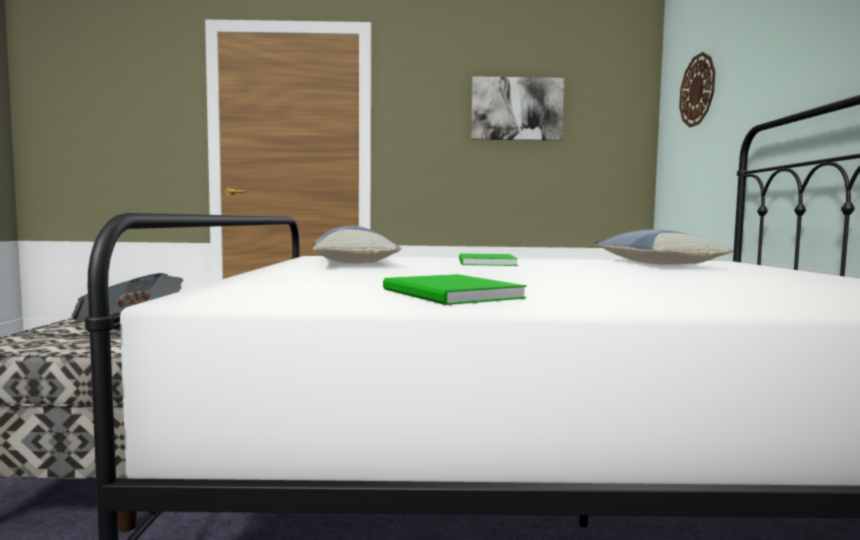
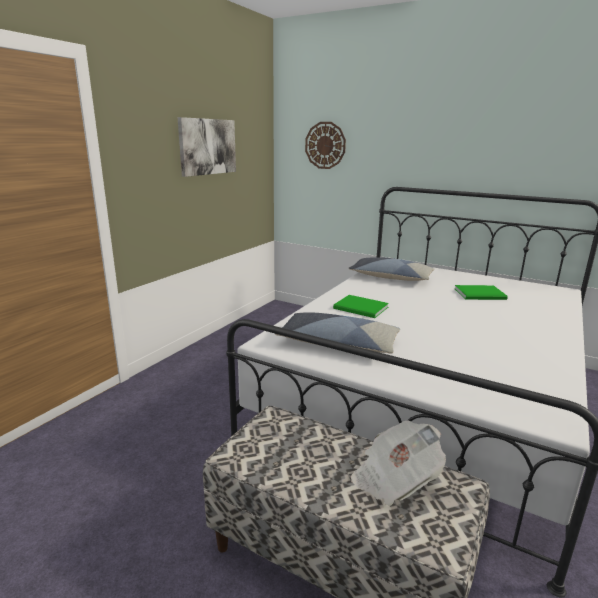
camera: 60 degrees left, 15 degrees up
(450, 294) = (532, 359): green book -> green book (481, 294)

